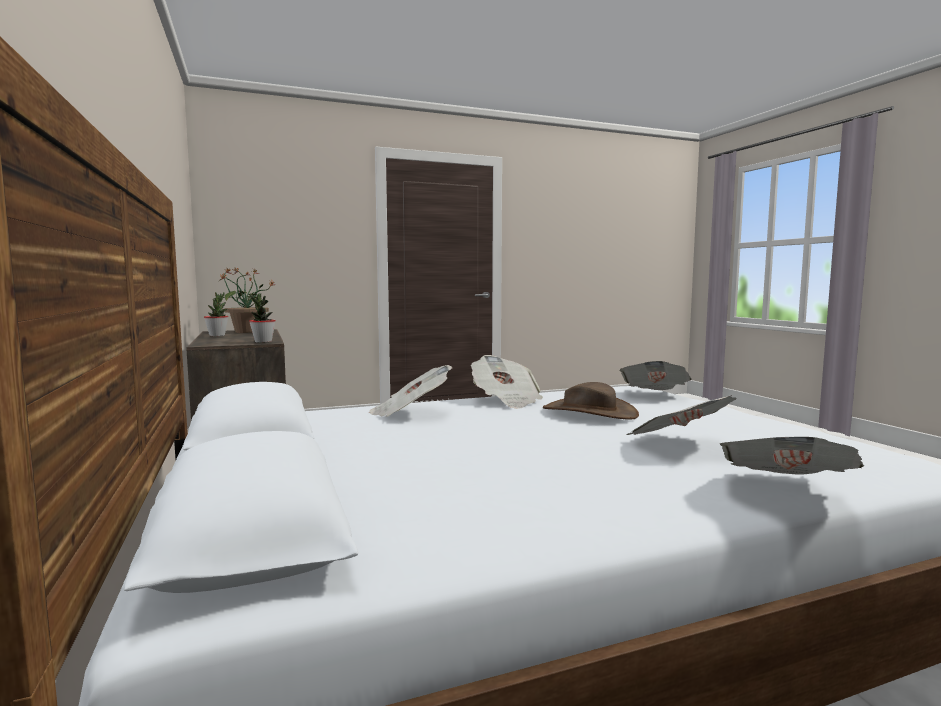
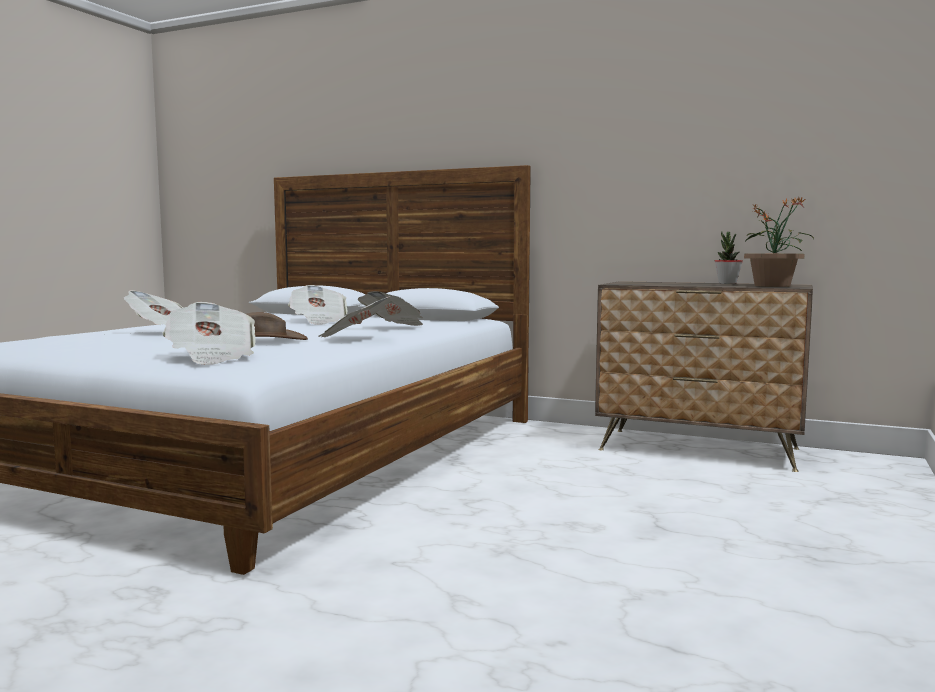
camera: 135 degrees right, 0 degrees up
(263, 341) = (625, 284): potted plant -> none
(785, 491) = (103, 330): newspaper -> newspaper (319, 321)

